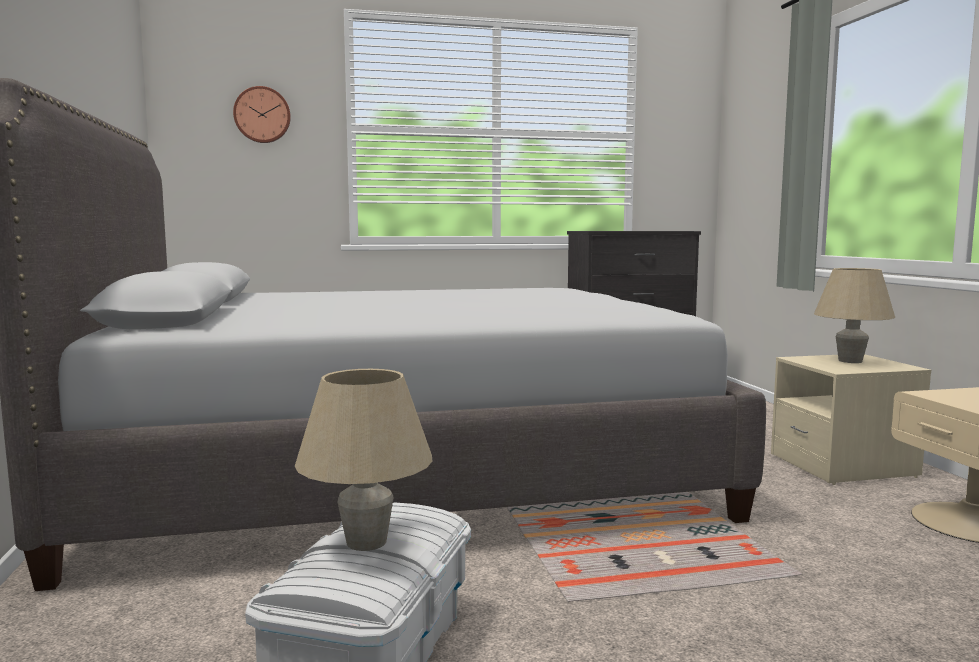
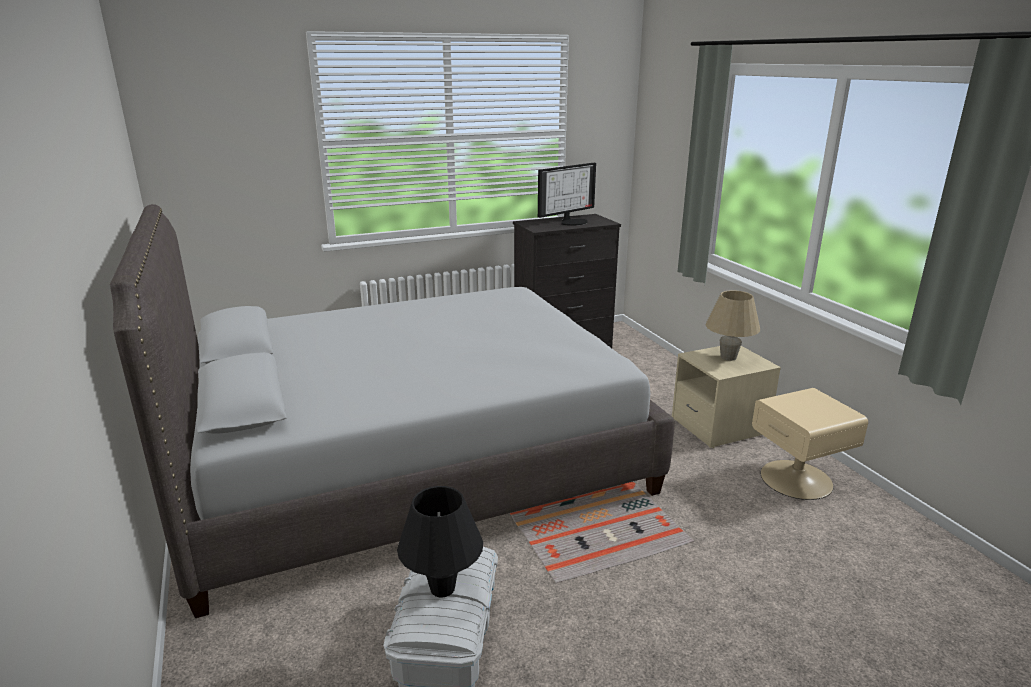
camera: 10 degrees left, 15 degrees up
(262, 115) = (240, 136): wall clock -> none
(366, 542) = (442, 588): beige table lamp -> black table lamp
(639, 230) = (572, 222): none -> monitor

